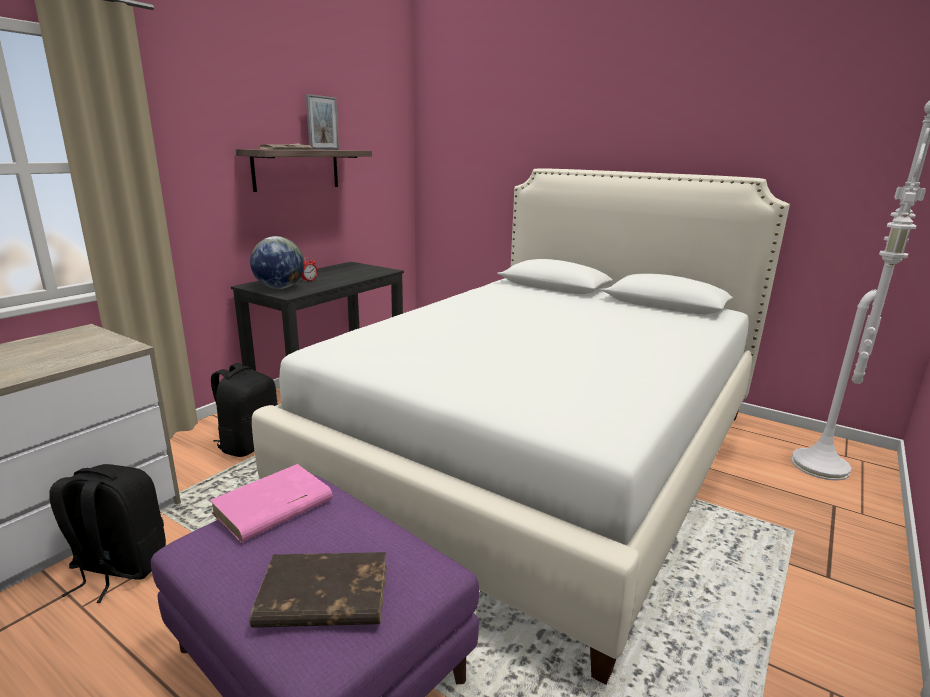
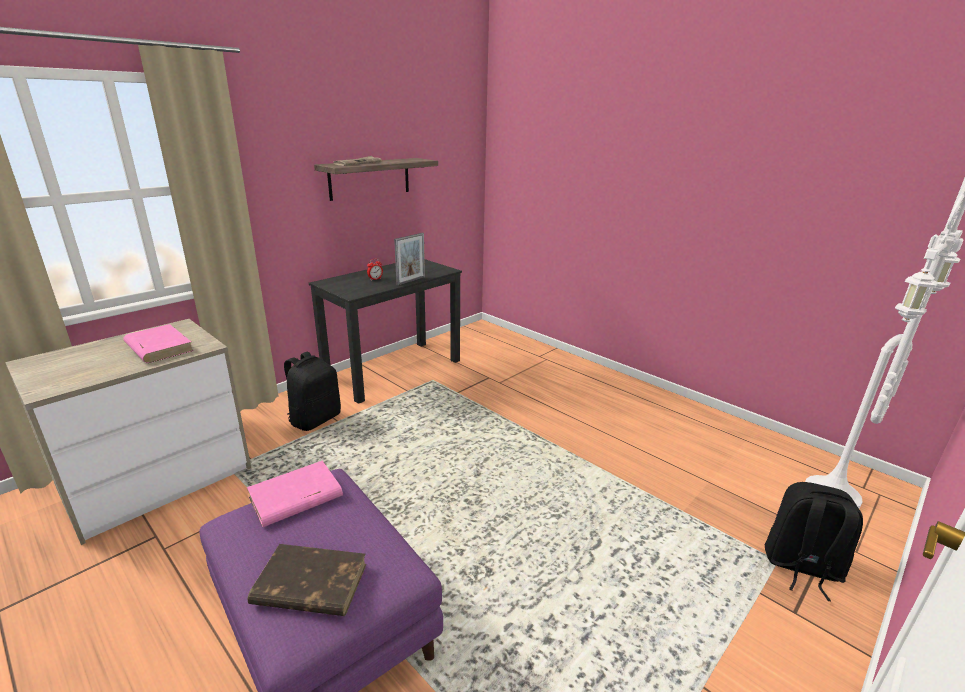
camera: 10 degrees right, 5 degrees up
(61, 352) = (158, 347): none -> pink book
(118, 568) = (195, 520): black backpack -> black backpack (801, 567)
(279, 288) = (347, 286): globe -> none
(324, 149) = (396, 159): picture frame -> picture frame (411, 280)
(540, 452) = (560, 452): white bed -> none

